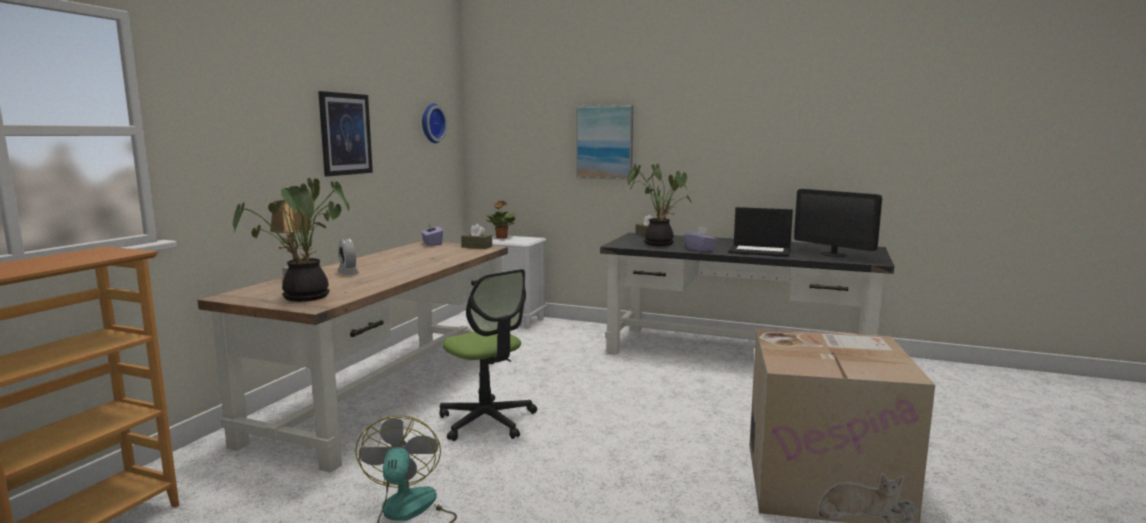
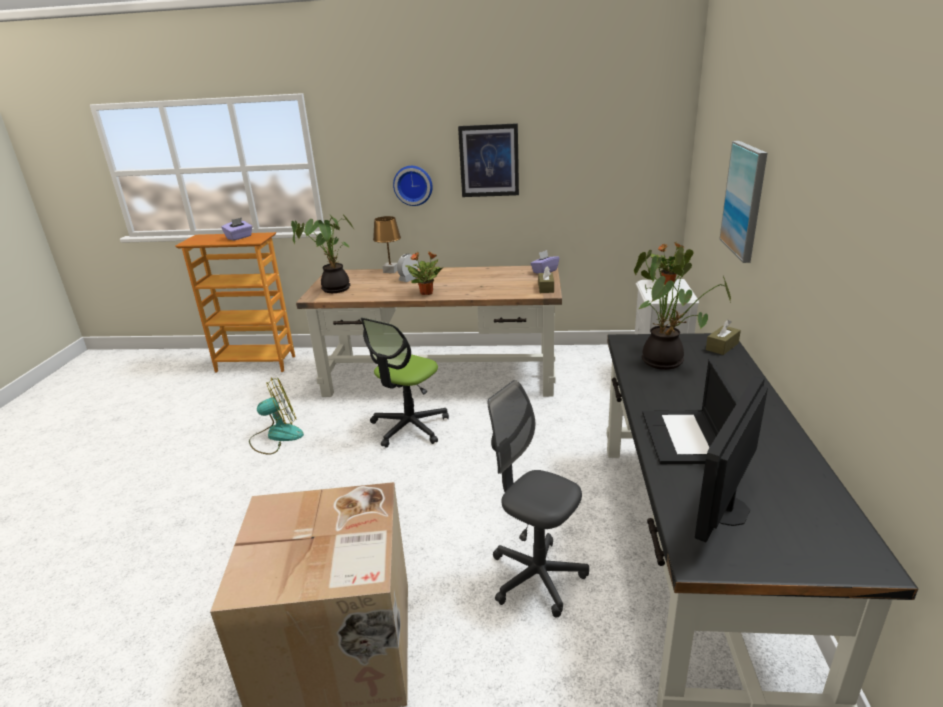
camera: 75 degrees right, 15 degrees up
(412, 271) = (427, 293): none -> potted plant
(431, 123) = (624, 144): wall clock -> wall clock (413, 185)
(700, 249) = (648, 392): purple tissue box -> purple tissue box (239, 237)
(750, 398) = (537, 577): none -> grey office chair

